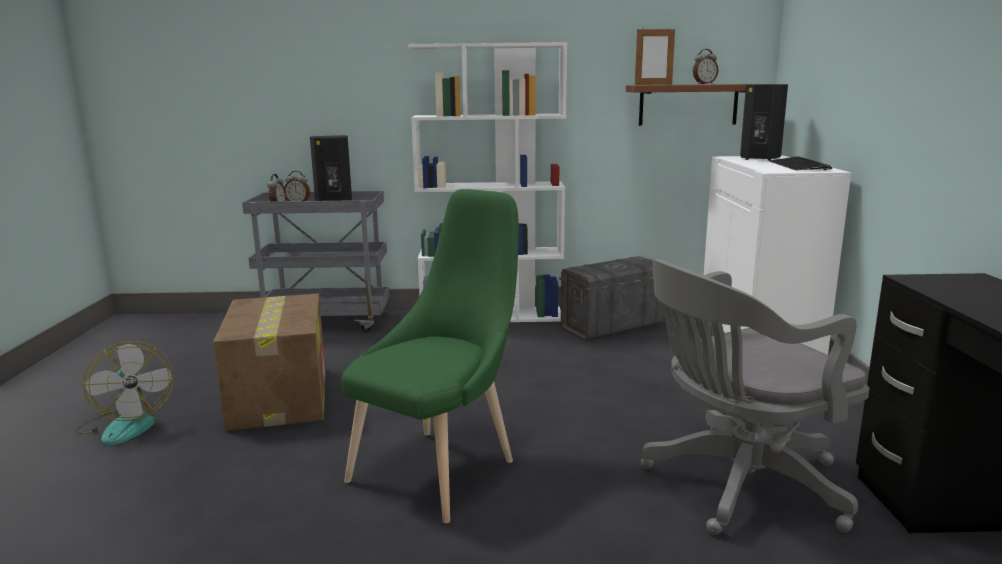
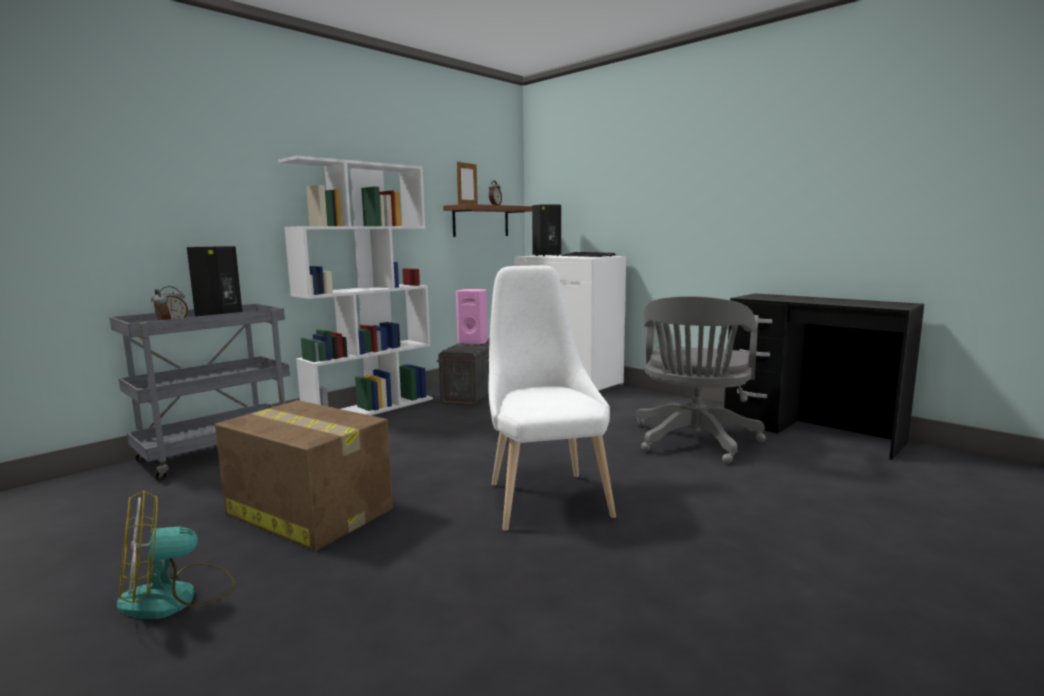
camera: 45 degrees left, 5 degrees down
(126, 425) = (176, 596): fan -> fan turned 135 degrees clockwise
(441, 467) = (544, 496): green chair -> white chair
(624, 264) = (474, 342): none -> pink speaker

